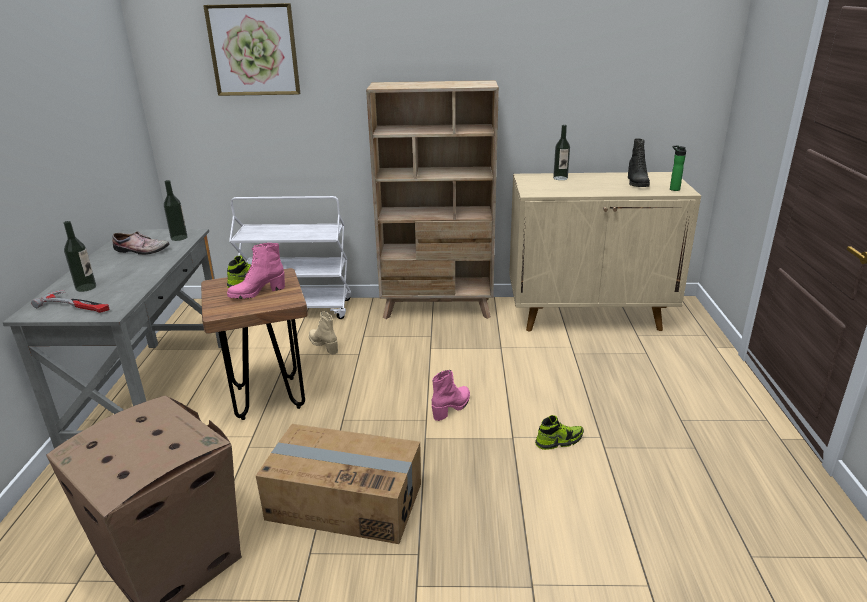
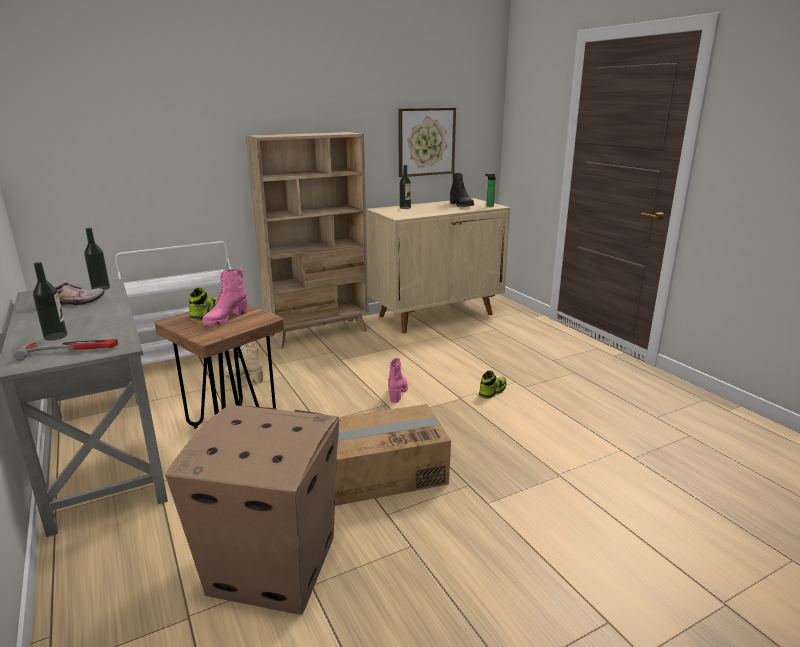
camera: 30 degrees left, 5 degrees down
(254, 50) = (127, 106): picture -> picture (426, 142)

